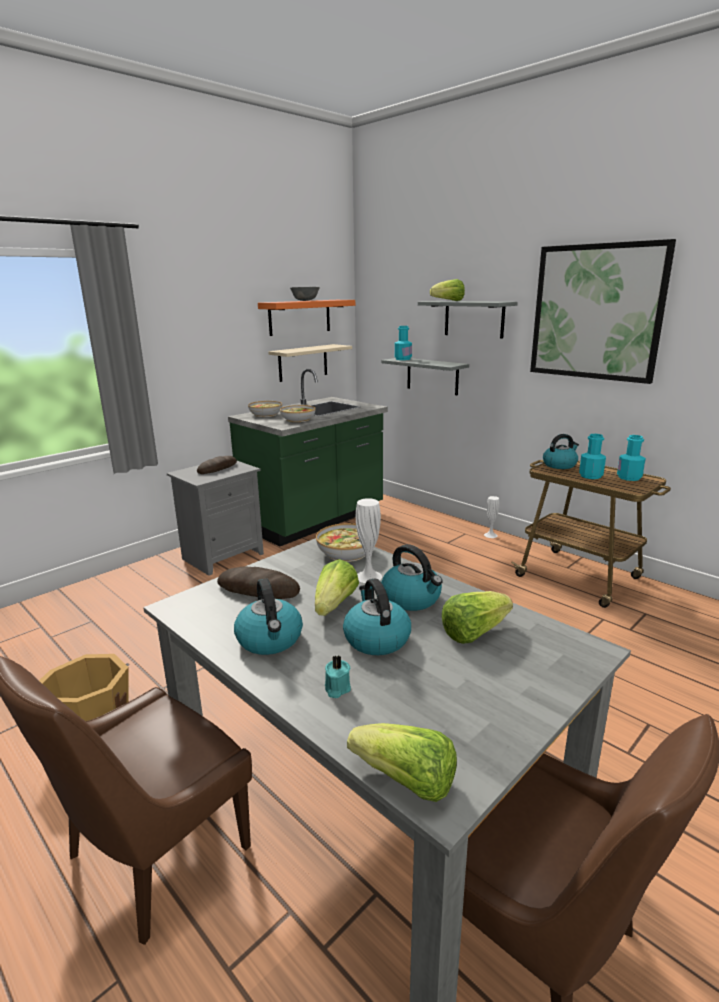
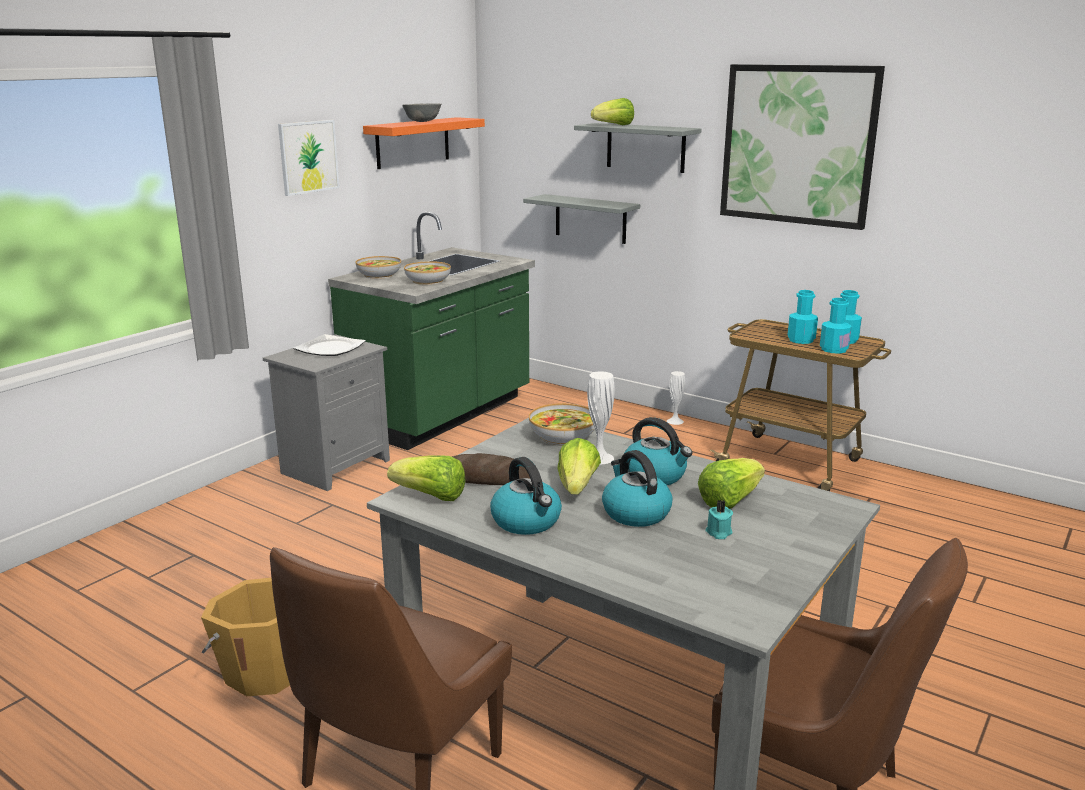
camera: 10 degrees left, 0 degrees up
(211, 324) = (308, 157): none -> picture
(217, 468) = (329, 349): bread -> plate
(303, 362) = (417, 203): beige shelf -> none
(336, 688) = (617, 555): turquoise candle -> turquoise candle (718, 533)
(403, 359) = (551, 197): turquoise bottle -> turquoise bottle (833, 349)
(406, 781) = (712, 614): lettuce -> lettuce (430, 496)
(559, 465) = (763, 328): kettle -> none

